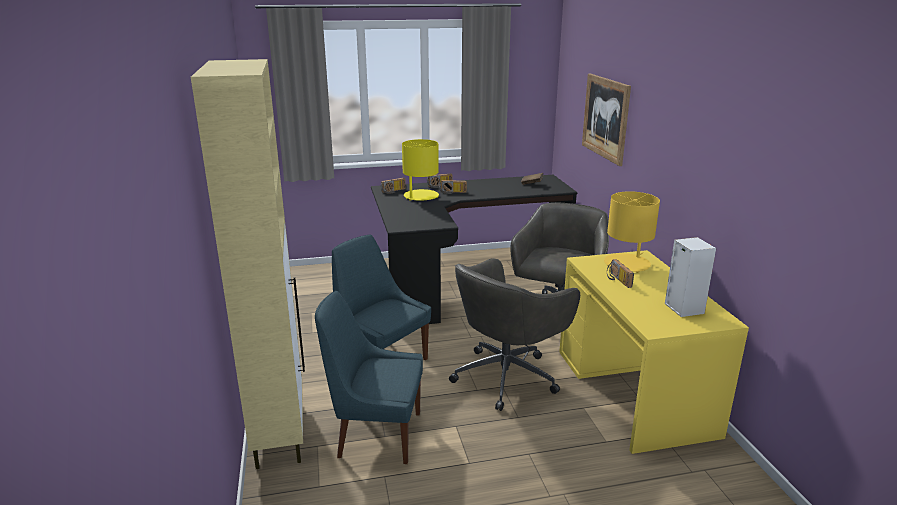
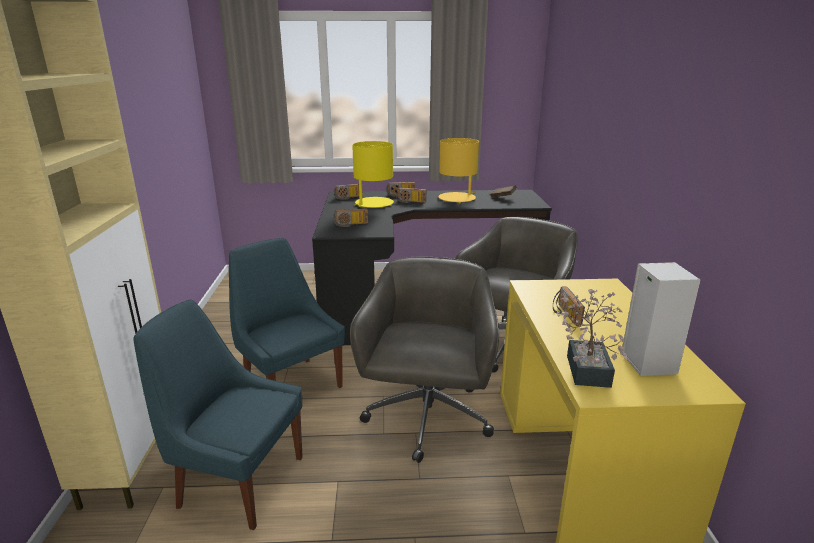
camera: 10 degrees right, 0 degrees up
(413, 218) = (351, 225): none -> radio
(507, 376) = (427, 419): grey office chair -> grey office chair turned 135 degrees clockwise
(605, 118) = (584, 117): picture -> none
(627, 264) = (585, 293): yellow table lamp -> yellow table lamp (457, 198)
(645, 314) = (587, 367): none -> potted plant

